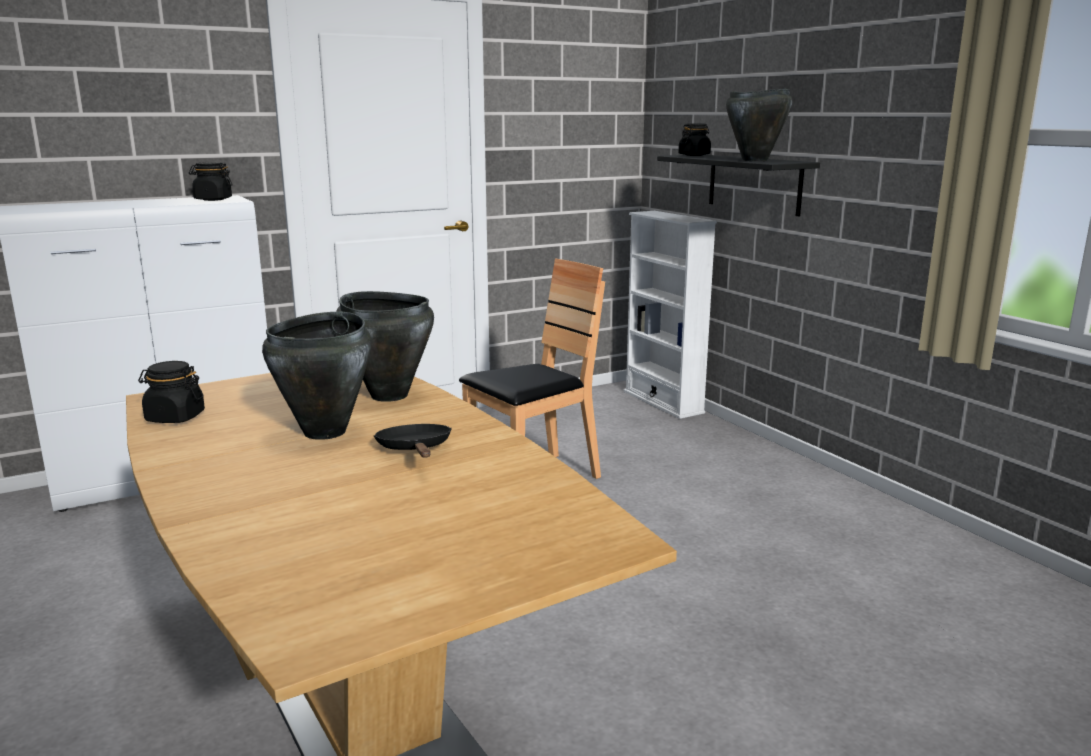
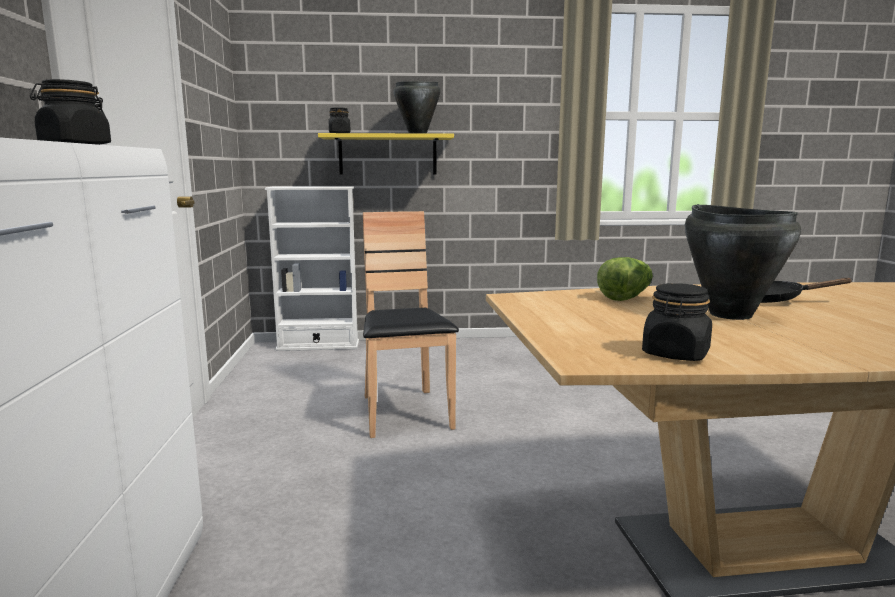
camera: 65 degrees left, 5 degrees down
(389, 395) = (625, 297): black cooking pot -> lettuce
(754, 184) = (387, 155): black shelf -> yellow shelf

